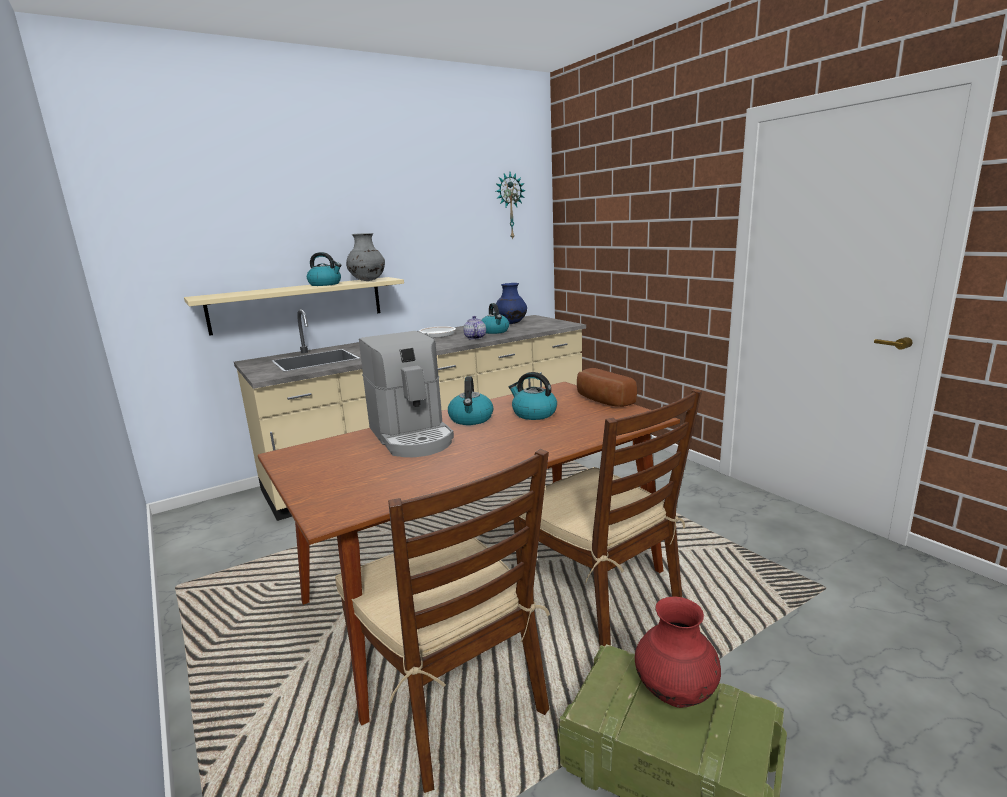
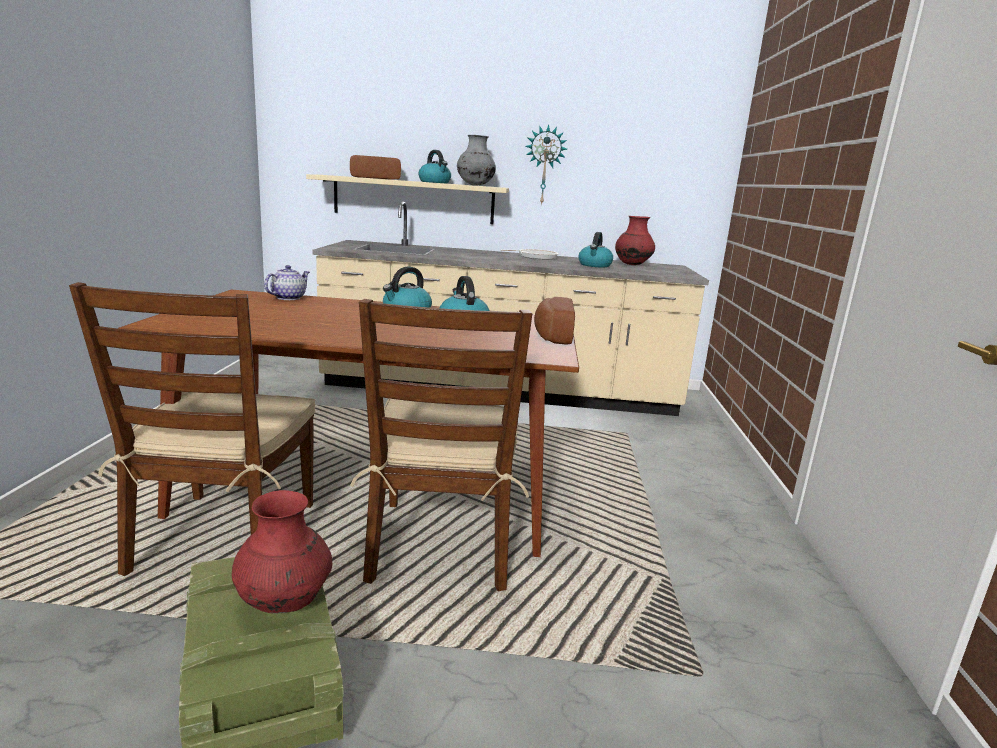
camera: 35 degrees right, 0 degrees up
(260, 291) = (375, 178): none -> bread
(412, 437) = (334, 308): coffee machine -> none
(474, 338) = (559, 264): teapot -> teapot (288, 298)
(509, 206) = (678, 127): wall clock -> wall clock (544, 165)
(511, 324) = (632, 265): blue vase -> red vase

